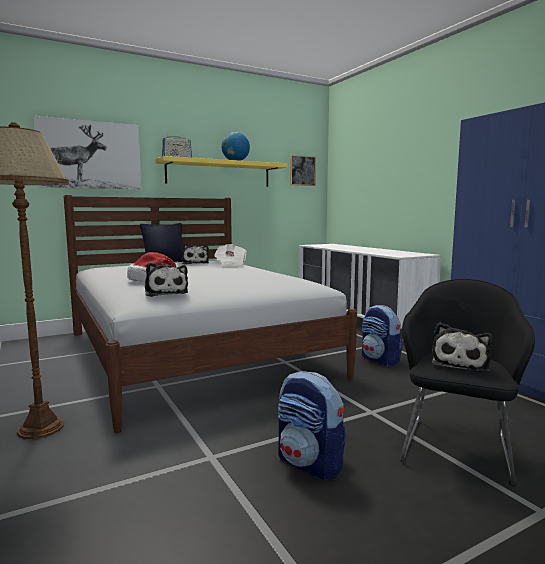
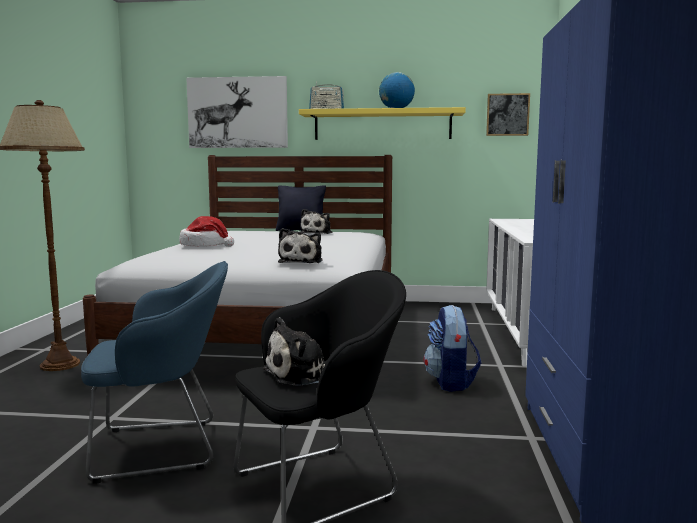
camera: 35 degrees right, 0 degrees up
(166, 293) = (171, 258): plush toy -> plush toy (302, 261)
(230, 264) = (345, 237): newspaper -> none
(310, 464) = (163, 448): backpack -> blue armchair

